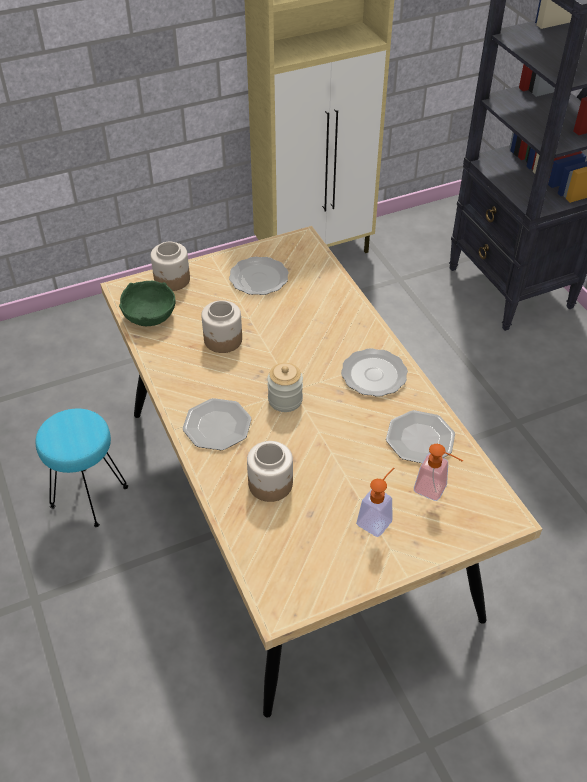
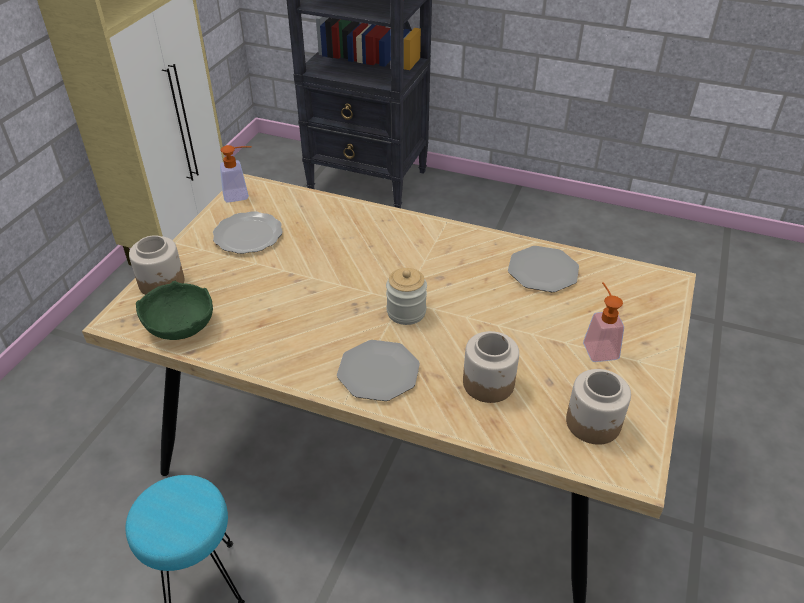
camera: 45 degrees left, 5 degrees down
(223, 340) = (284, 301): jar -> jar (594, 423)
(373, 374) = (445, 249): plate -> none
(435, 490) = (604, 298): soap dispenser -> soap dispenser (241, 195)

